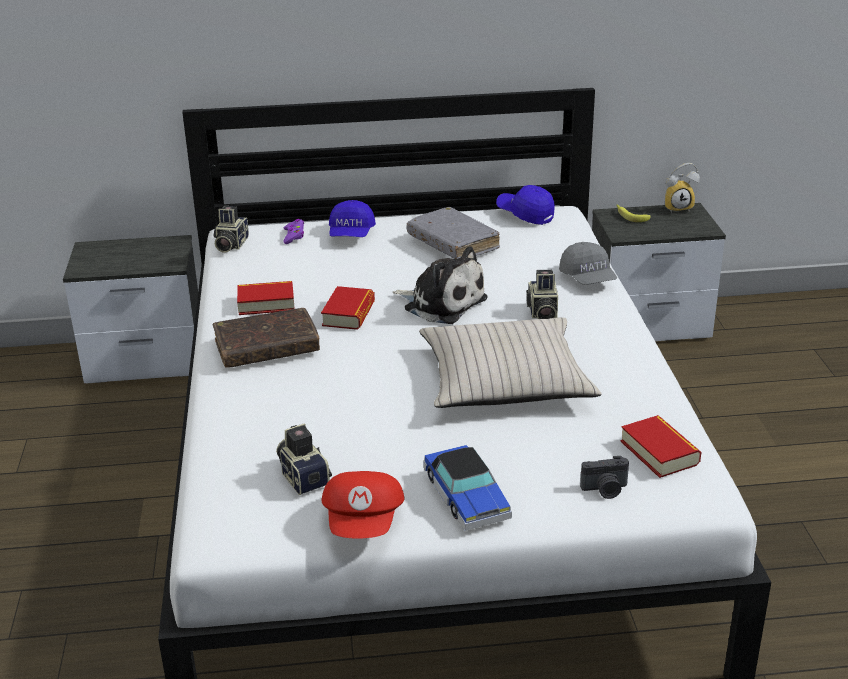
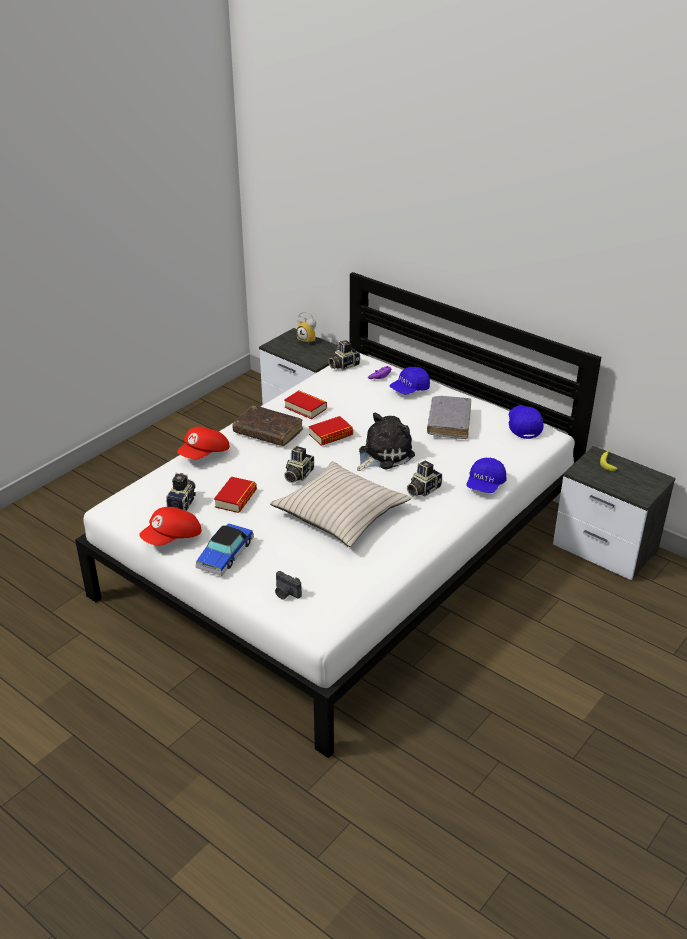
camera: 45 degrees right, 5 degrees up
(229, 412) = (205, 454): none -> red cap
(386, 370) = (298, 475): none -> camera
(441, 303) = (383, 455): plush toy -> plush toy turned 120 degrees counterclockwise
(588, 278) = (485, 485): grey cap -> blue cap
(659, 452) = (341, 595): book -> book (236, 499)
(678, 208) = (651, 473): alarm clock -> alarm clock (308, 340)

